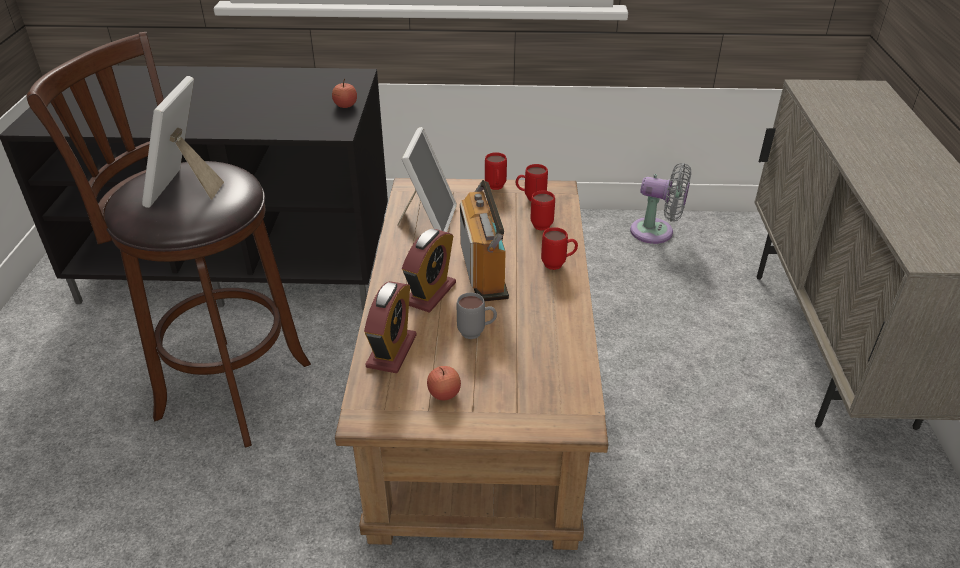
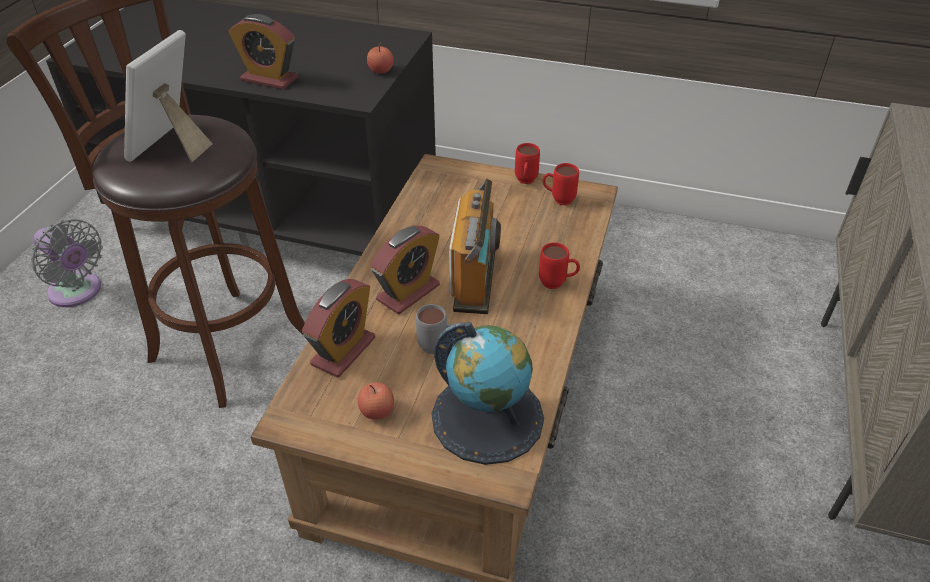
camera: 15 degrees right, 5 degrees up
(242, 125) = (269, 79): none -> alarm clock
(428, 220) = (439, 208): picture frame -> none
(543, 379) = (487, 417): none -> globe
(544, 224) = (561, 232): red mug -> none
(656, 232) = (721, 250): grey fan -> grey fan (78, 292)

